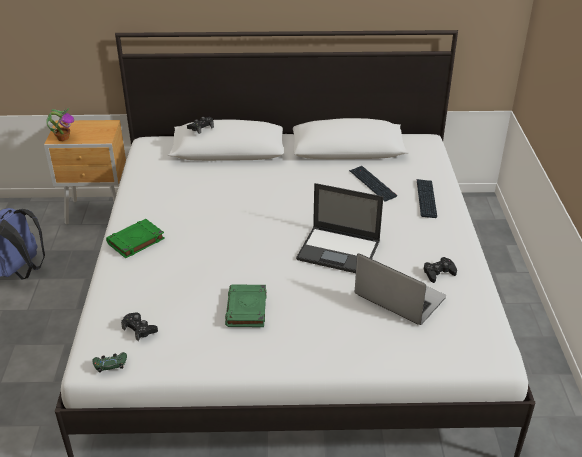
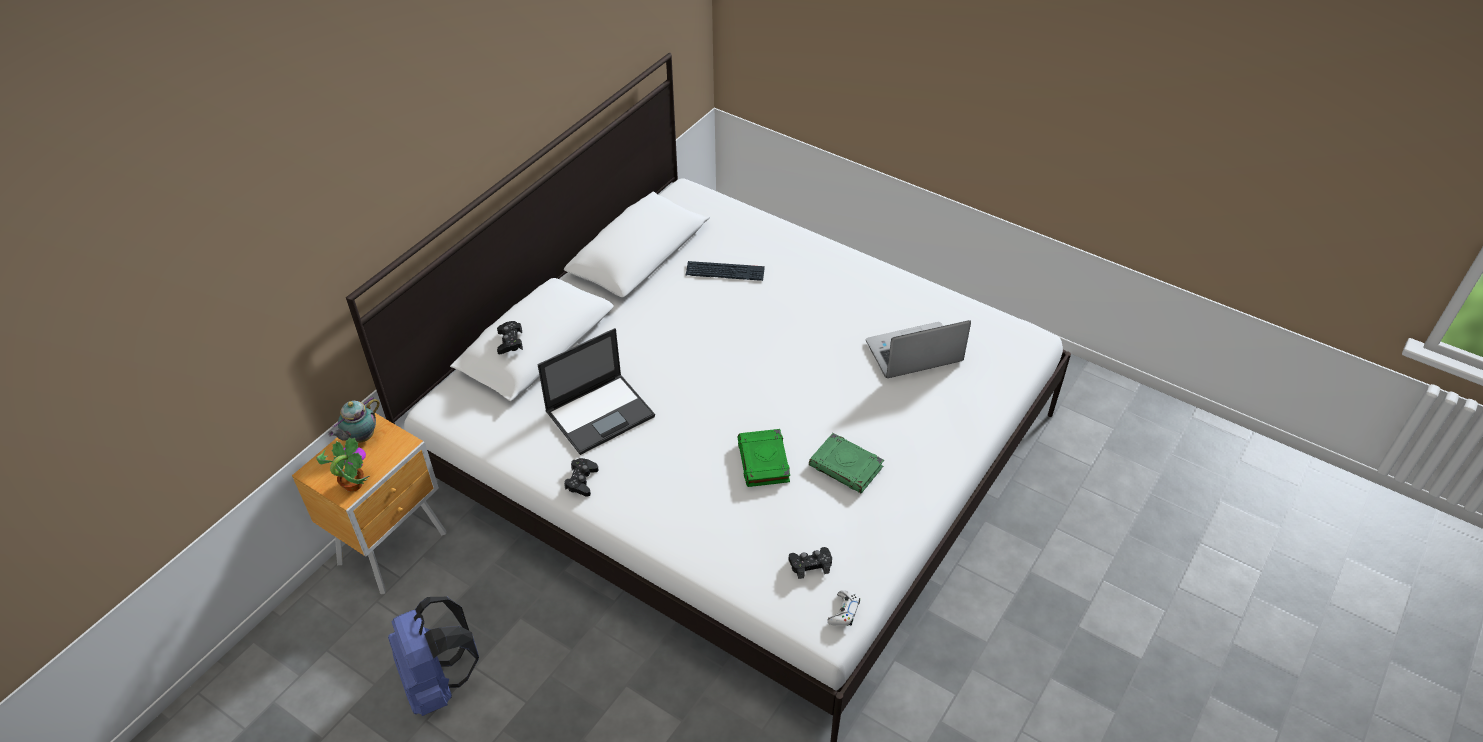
camera: 55 degrees left, 10 degrees up
(97, 126) = (360, 438): none -> teapot
(110, 364) = (844, 611): green game controller -> white game controller
(135, 241) = (648, 507): green book -> green book (764, 461)
(339, 250) = (813, 355): laptop -> laptop (601, 413)
(426, 199) = (786, 251): keyboard -> none
(438, 273) = (902, 308): black game controller -> black game controller (581, 480)

